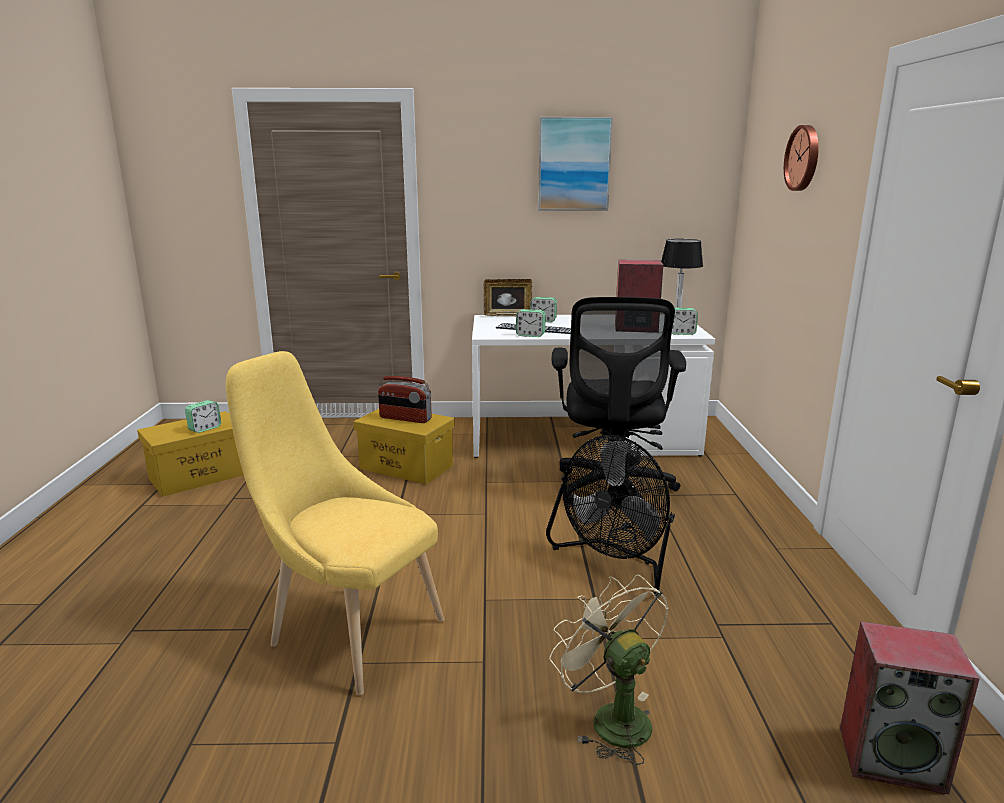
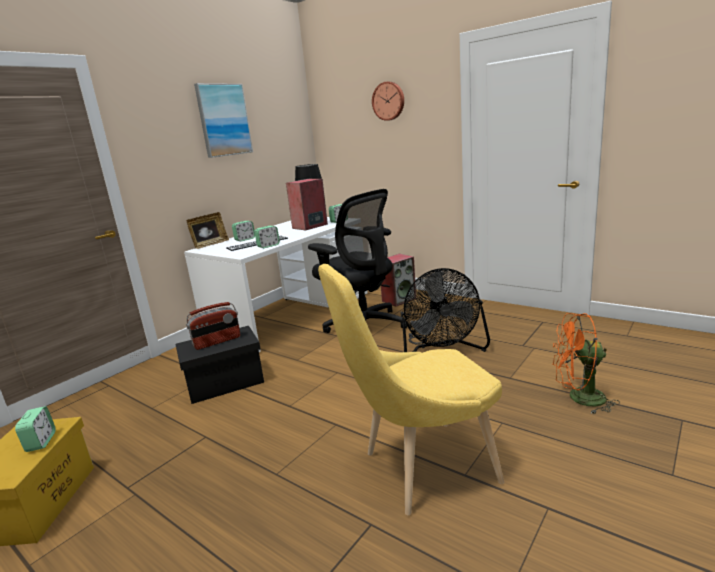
camera: 50 degrees left, 0 degrees up
(407, 467) = (225, 382): yellow storage box -> black storage box
(610, 718) = (579, 398): beige fan -> orange fan
(892, 758) = (639, 345): speaker -> speaker (399, 300)

